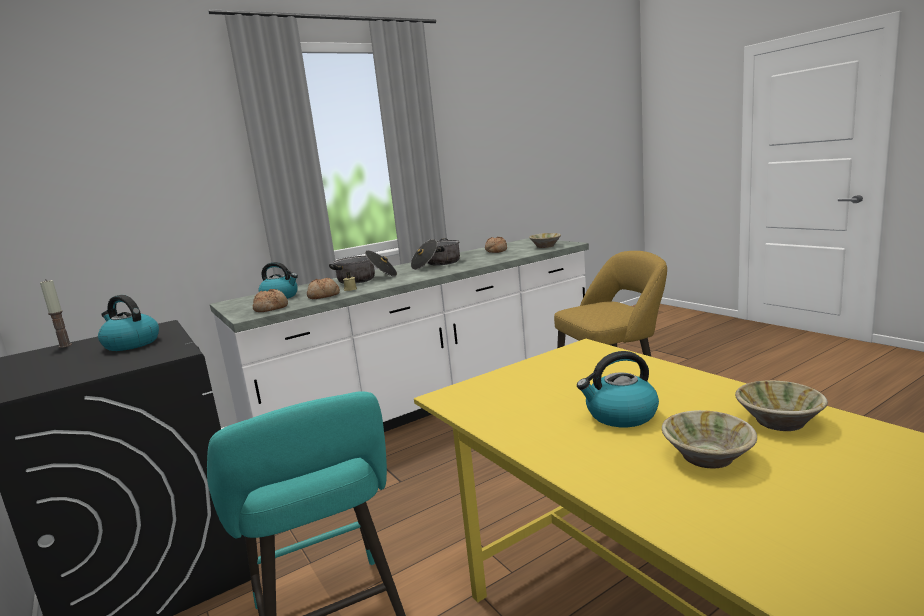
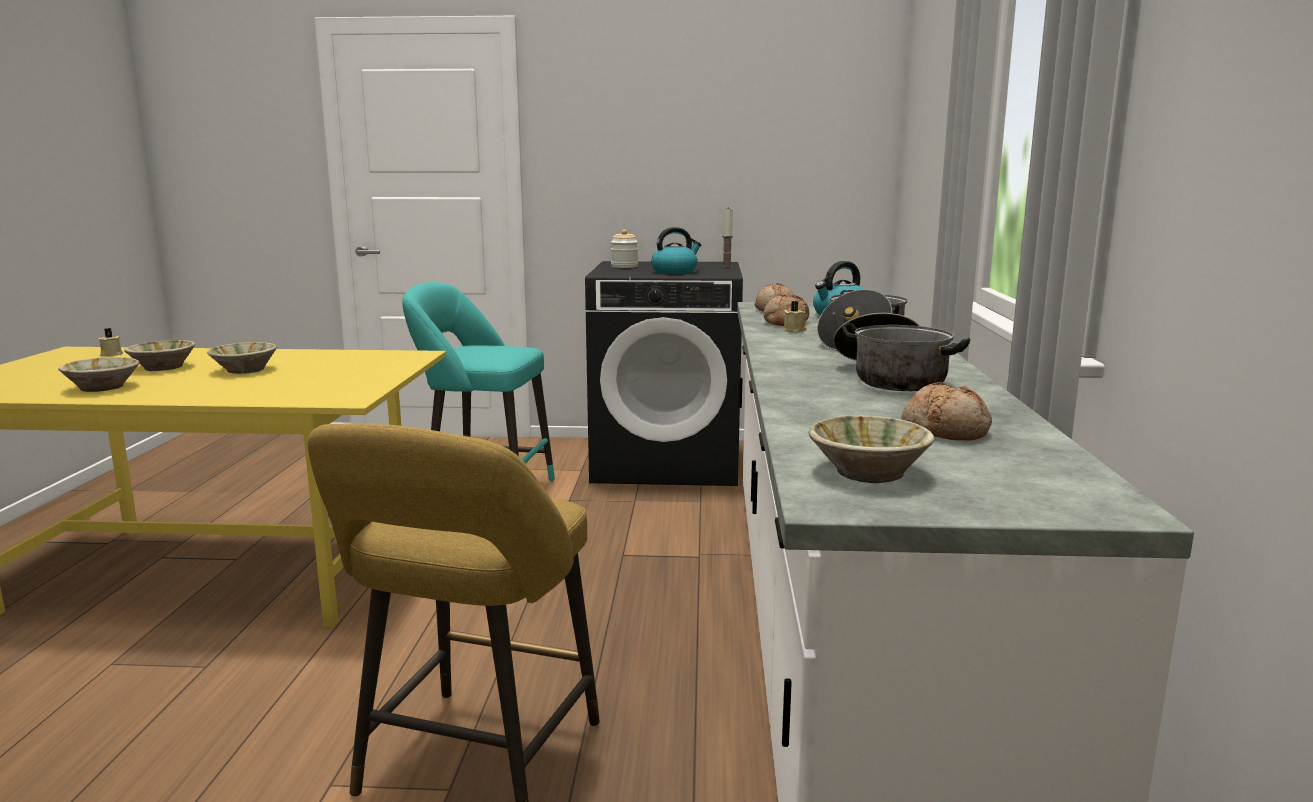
camera: 125 degrees right, 0 degrees up
(72, 374) = (624, 266): none -> jar
(620, 415) = (244, 370): kettle -> beige bowl
(797, 561) = (111, 354): none -> beige candle

